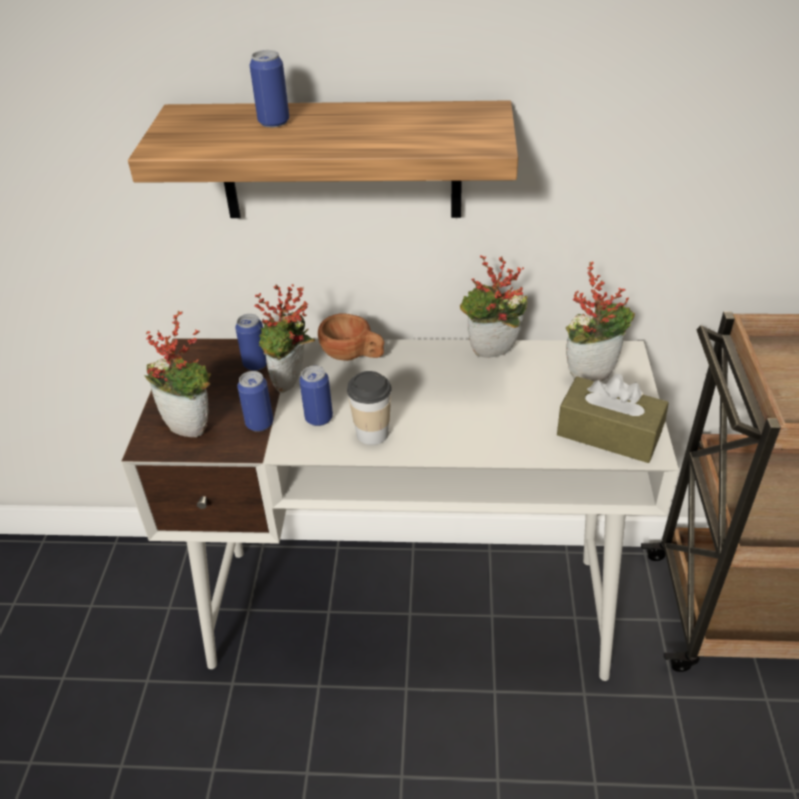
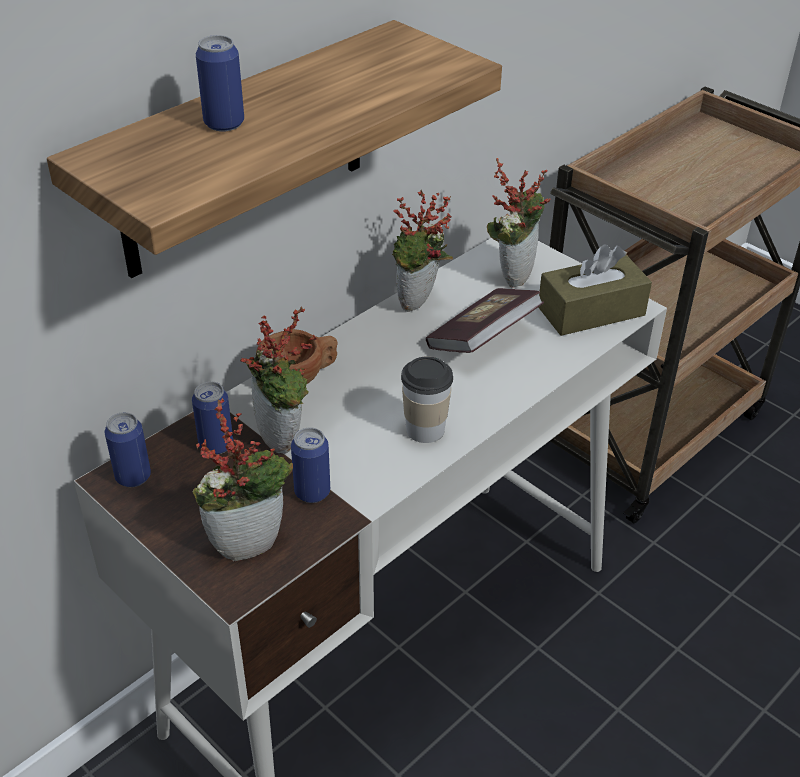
camera: 50 degrees left, 0 degrees up
(319, 418) = (359, 449): can -> can (133, 476)
(498, 402) = (482, 338): none -> book

